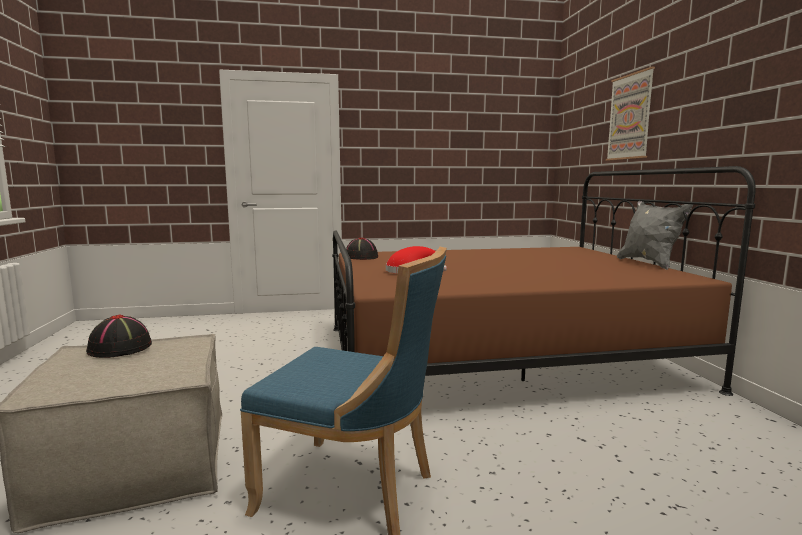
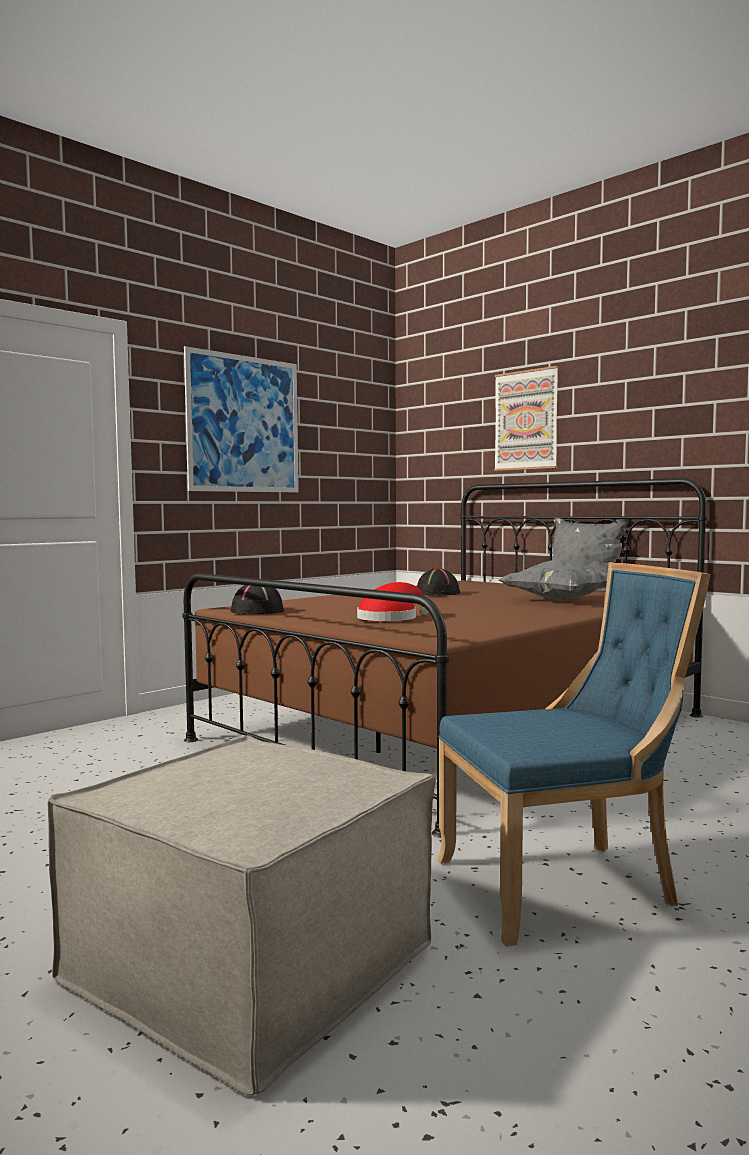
camera: 35 degrees left, 5 degrees down
(120, 348) = (186, 772): black hat -> black hat (438, 593)
(421, 133) = (244, 424): none -> picture
(584, 271) = (558, 601): none -> grey pillow

